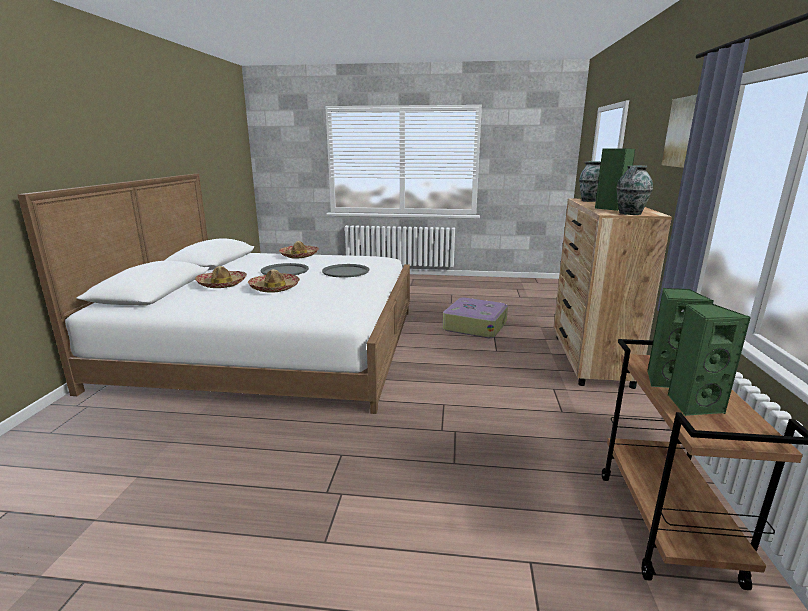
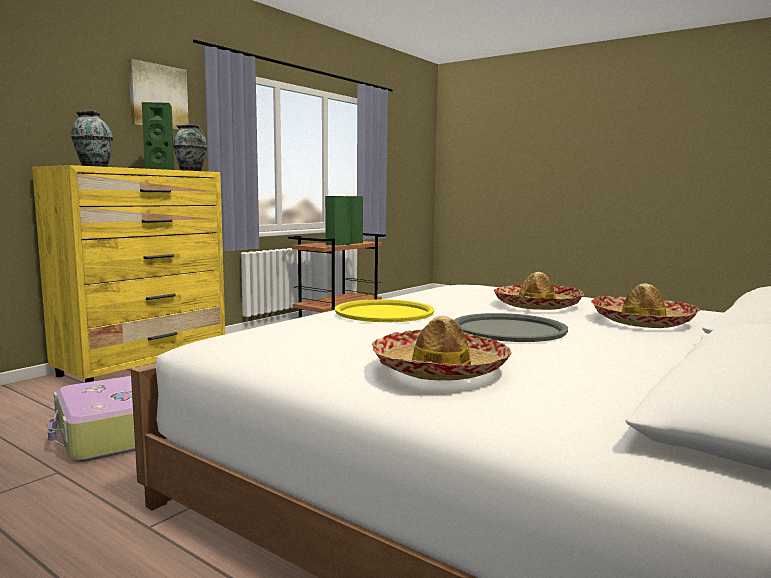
camera: 150 degrees left, 10 degrees down
(346, 271) = (384, 312): grey tray -> yellow tray
(590, 360) = (144, 365): brown dresser -> yellow dresser

